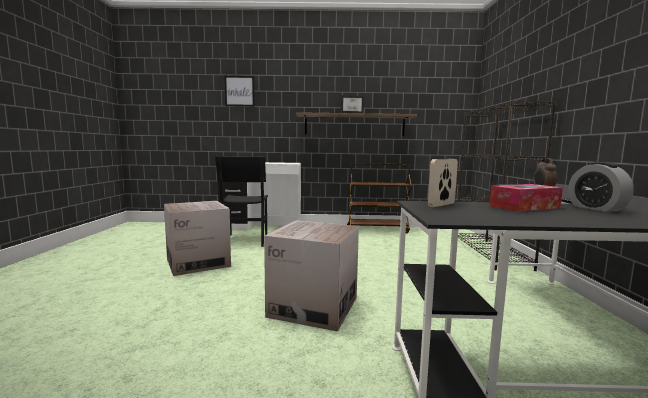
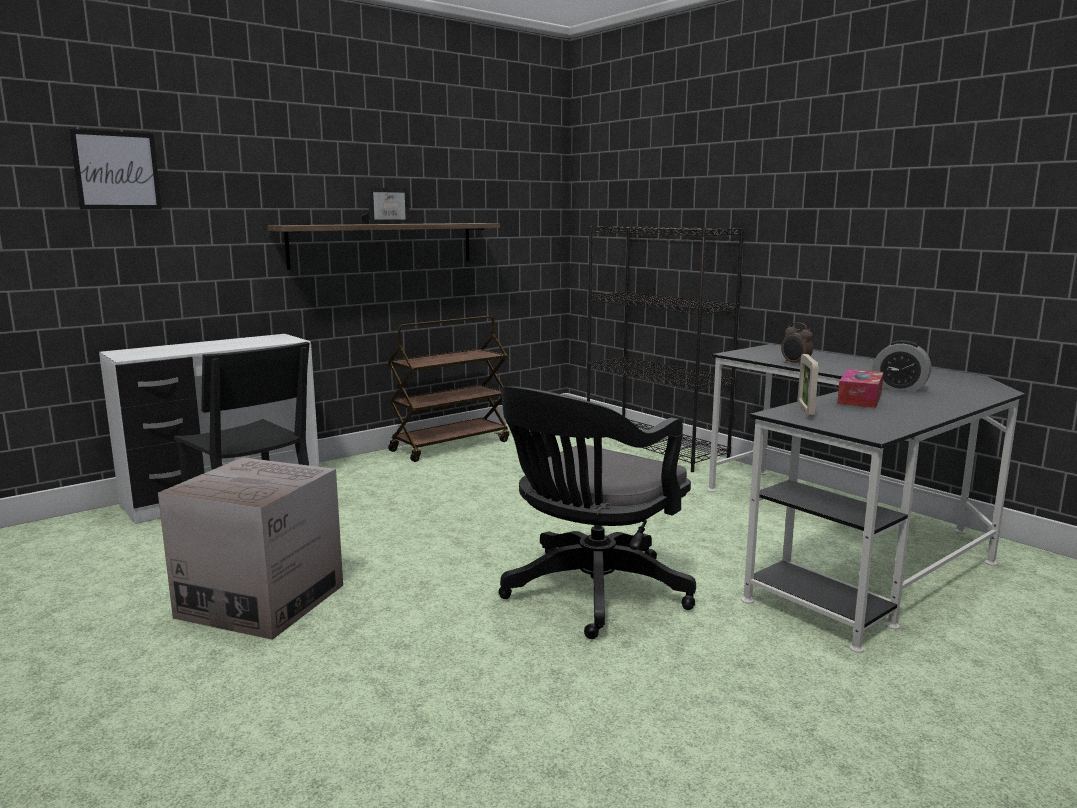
camera: 40 degrees left, 5 degrees up
(313, 307) = (590, 594): cardboard box -> black office chair

